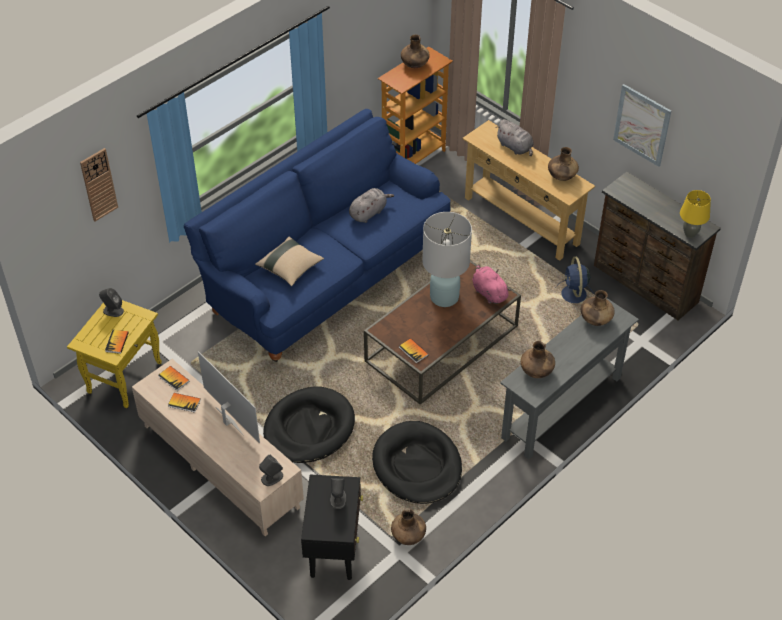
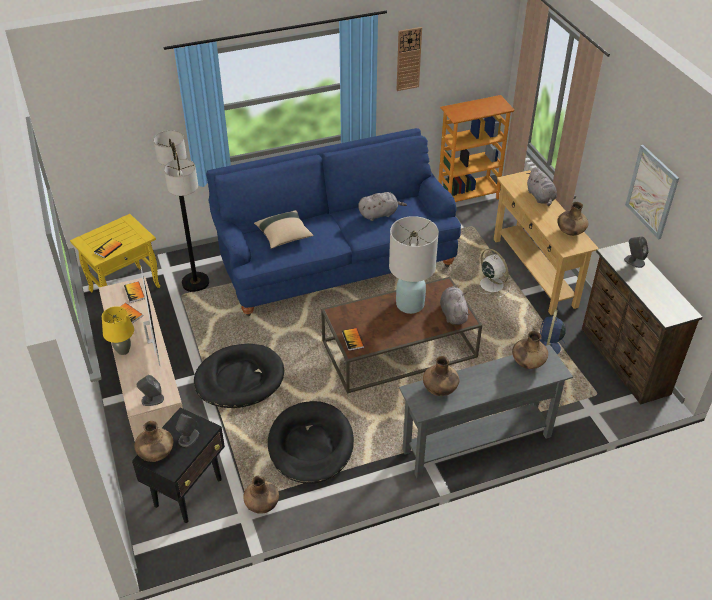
camera: 25 degrees right, 5 degrees down
(98, 184) = (126, 105): wall clock -> wall clock (408, 59)
(113, 311) = (123, 225): grey speaker -> grey speaker (634, 261)
(195, 345) = (195, 282): none -> floor lamp
(414, 65) = (479, 105): brown vase -> brown vase (156, 454)
(488, 247) = (490, 284): none -> white fan
(488, 292) = (453, 313): pink plush toy -> grey plush toy
(690, 234) = (665, 312): yellow table lamp -> yellow table lamp (123, 351)

